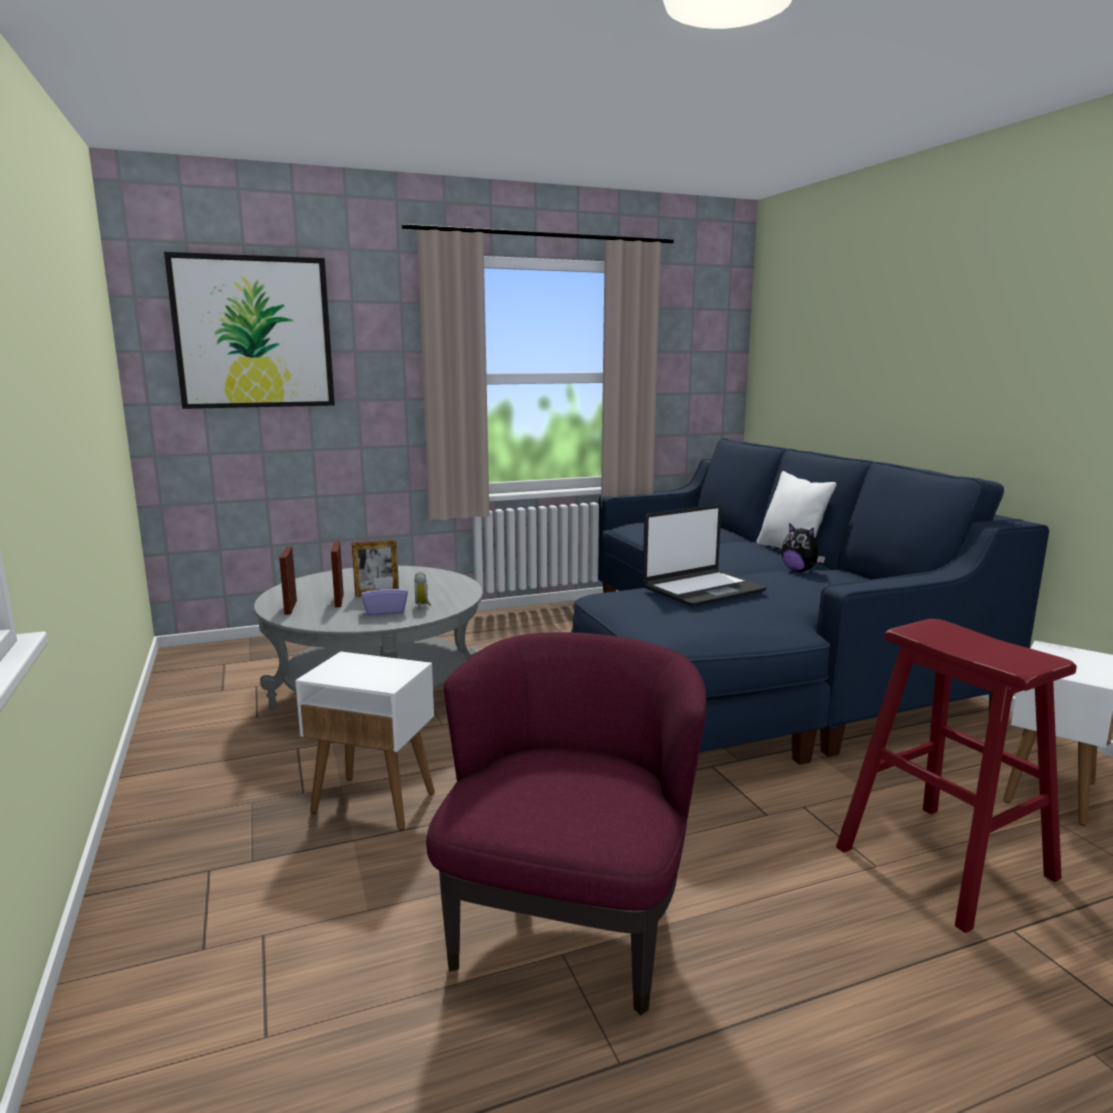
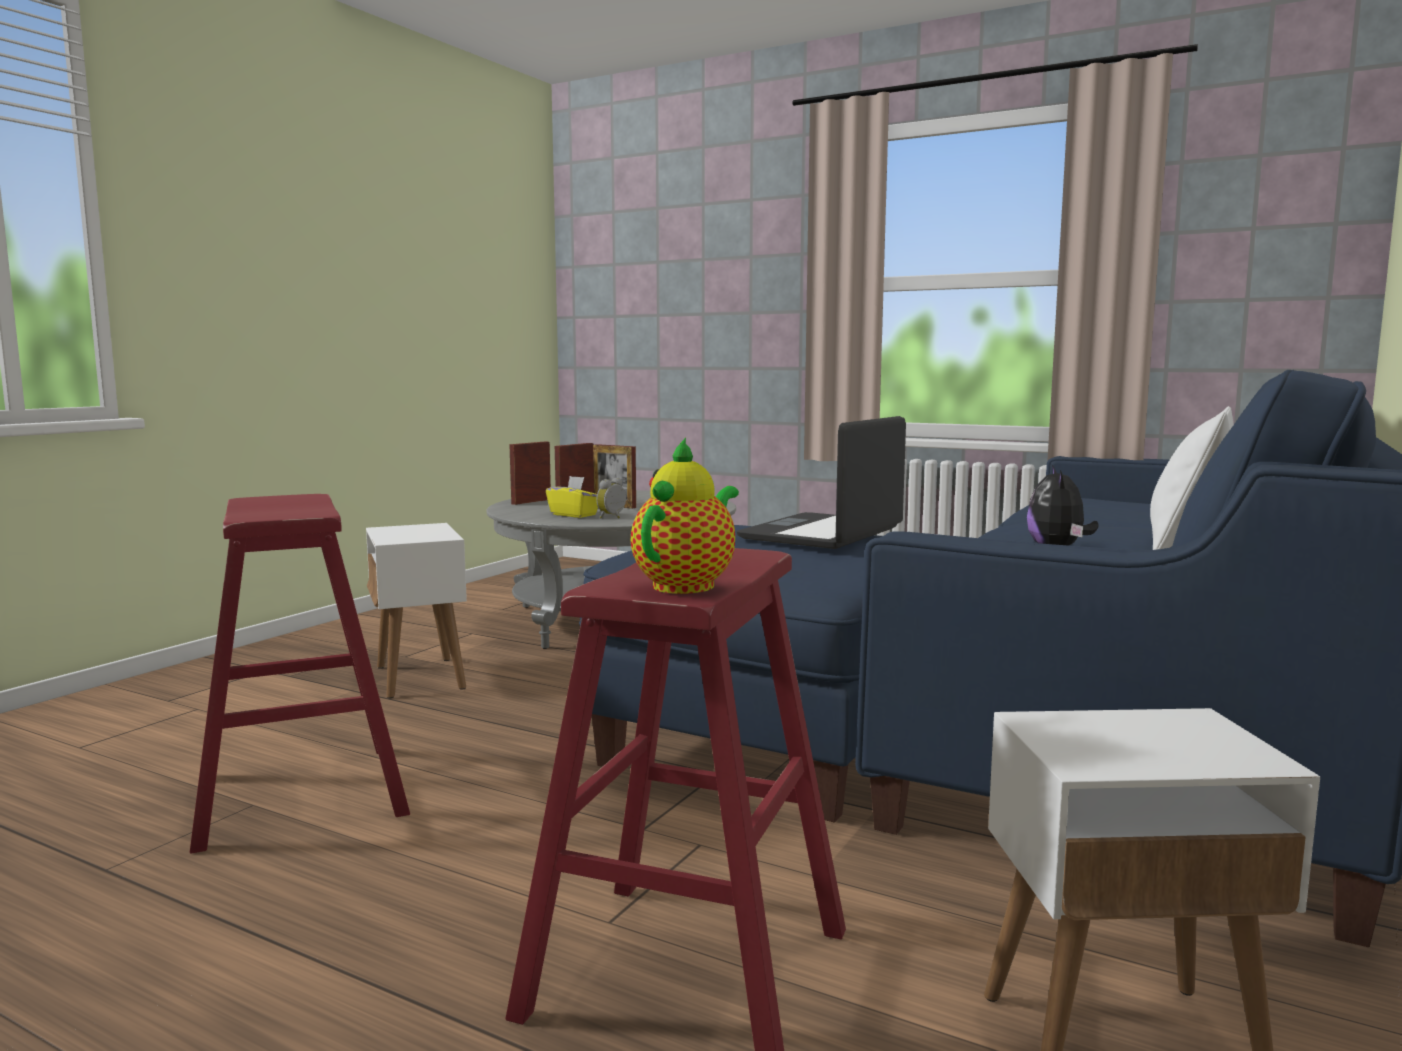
camera: 50 degrees right, 5 degrees down
(254, 332) = (657, 242): picture -> none
(385, 611) = (574, 515): purple tissue box -> yellow tissue box
(569, 925) = (301, 795): purple armchair -> red stool
(702, 589) = (824, 534): laptop -> laptop turned 105 degrees clockwise
(1022, 653) = (687, 585): none -> teapot

